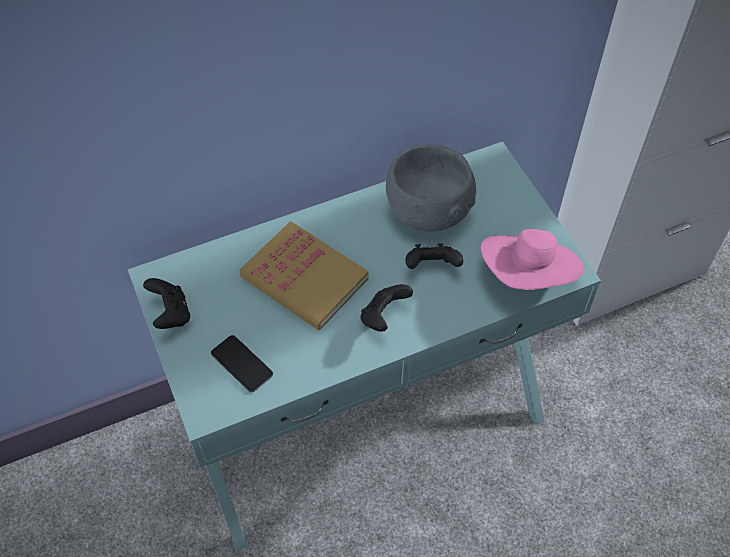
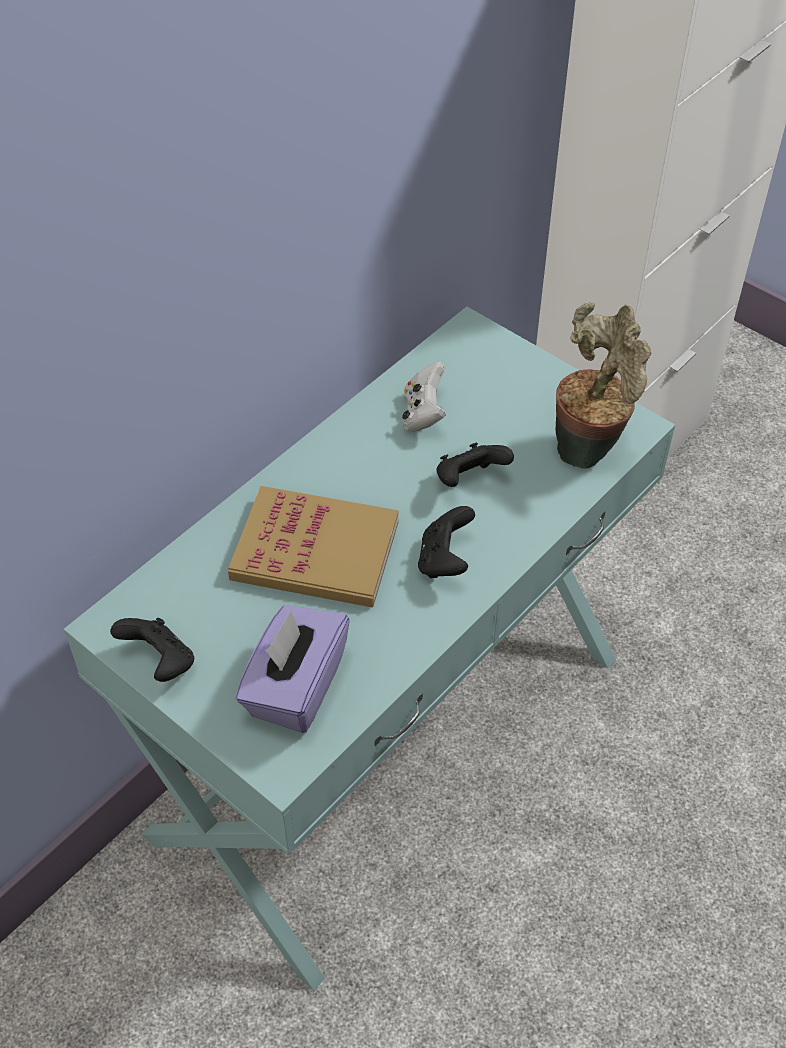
camera: 25 degrees left, 5 degrees down
(242, 364) = (295, 687): phone -> purple tissue box
(428, 208) = (423, 413): grey bowl -> white game controller
(528, 275) = (590, 448): pink hat -> potted plant

